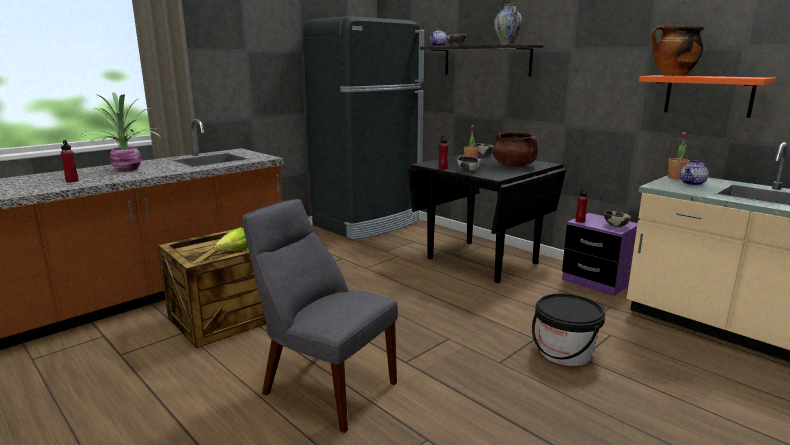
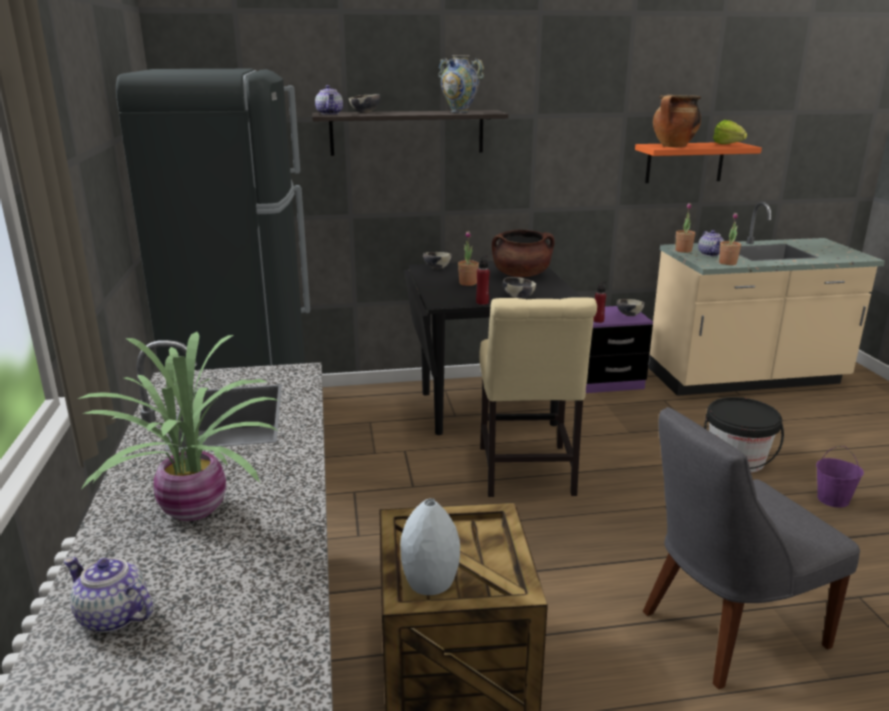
camera: 55 degrees left, 5 degrees up
(54, 176) = (112, 616): none -> teapot
(72, 181) = (230, 591): red bottle -> none
(193, 249) = (428, 581): none -> grey vase
(231, 253) = (488, 549): lettuce -> lettuce (730, 145)
(421, 289) = (526, 474): none -> beige chair
(571, 408) = (833, 499): none -> purple bucket
(680, 189) = (727, 263): none -> potted plant

